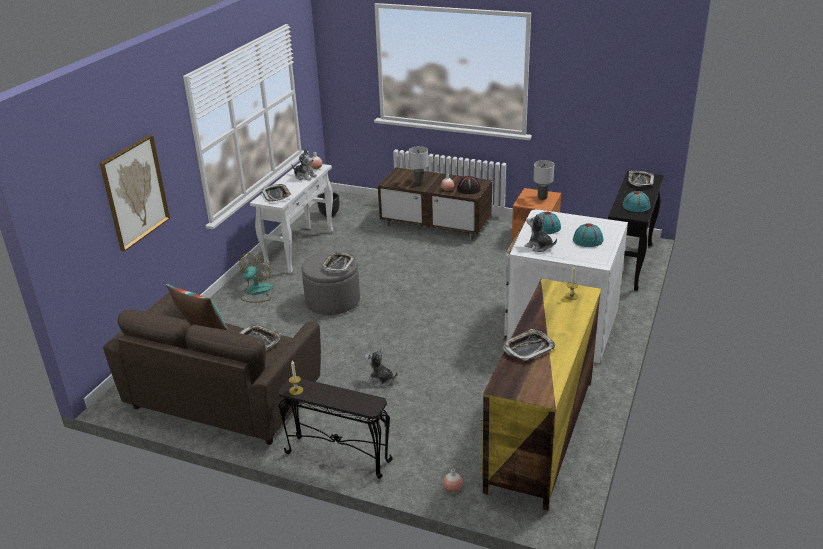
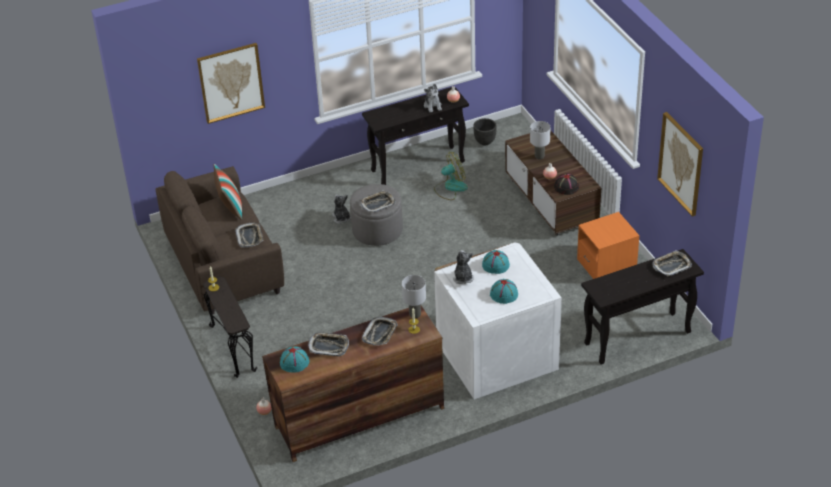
camera: 45 degrees right, 10 degrees up
(256, 292) = (340, 190): fan -> fan (450, 187)
(276, 195) = (388, 115): tray -> tray (380, 334)
(300, 249) = (418, 166): white console table -> black console table
(380, 380) = (323, 314): plush toy -> plush toy (341, 218)
(539, 435) = (357, 417): yellow cabinet -> brown cabinet
(543, 198) = (614, 232): white table lamp -> white table lamp (415, 315)
(602, 95) = (681, 163): none -> picture
(636, 206) = (620, 287): turquoise hat -> turquoise hat (294, 362)

